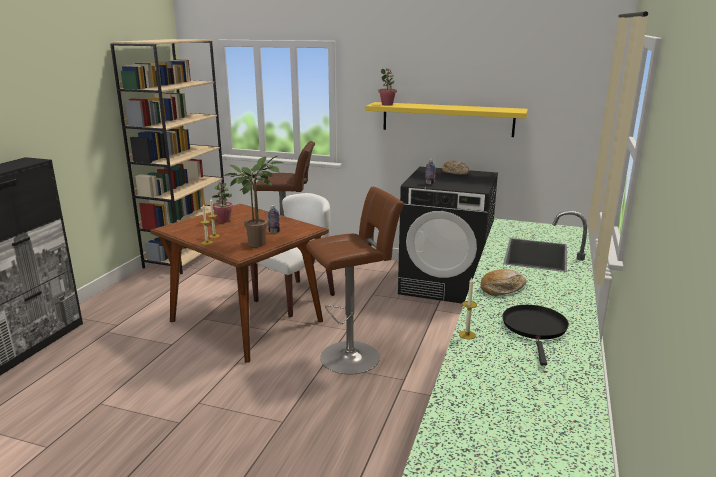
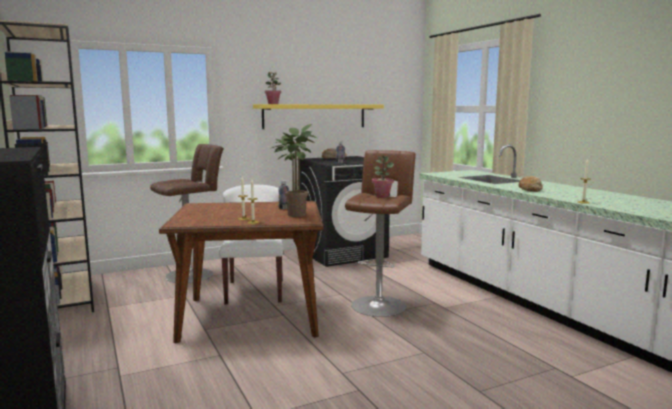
camera: 45 degrees left, 10 degrees down
(223, 220) = (214, 211): potted plant -> potted plant (382, 196)
(535, 328) = (592, 195): black frying pan -> none

